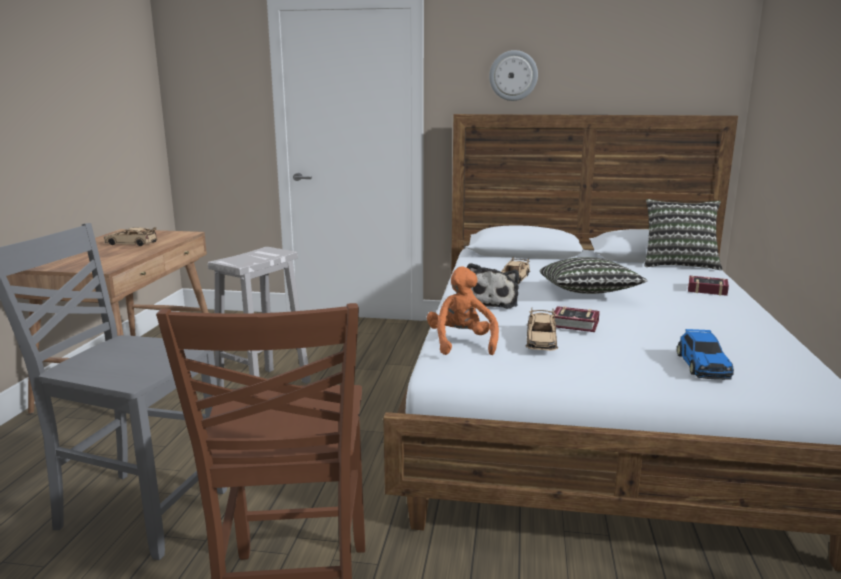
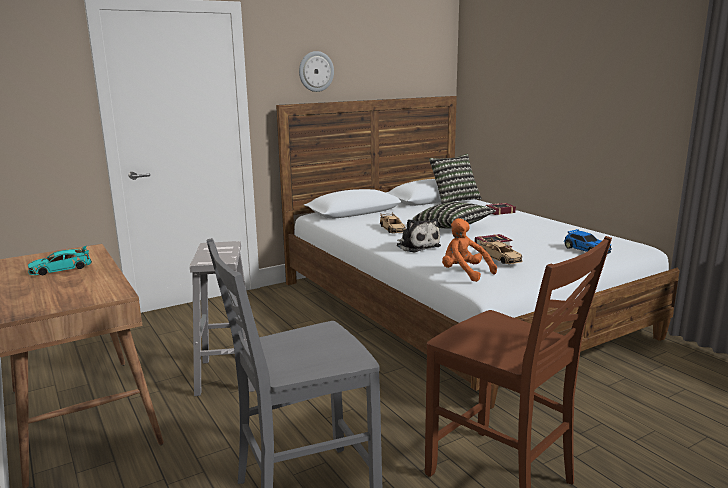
camera: 40 degrees left, 0 degrees up
(131, 243) = (61, 269): beige toy car -> turquoise toy car

